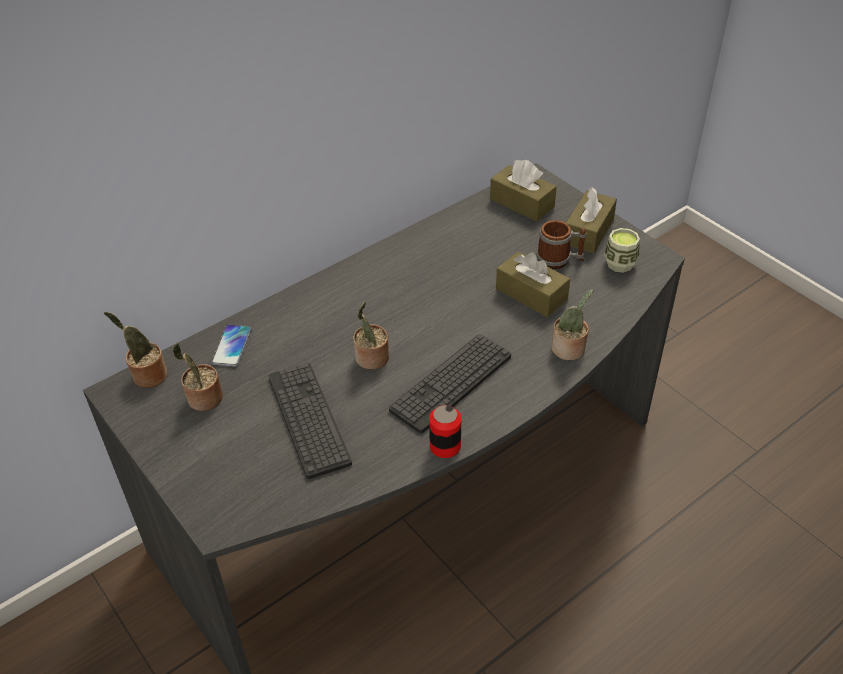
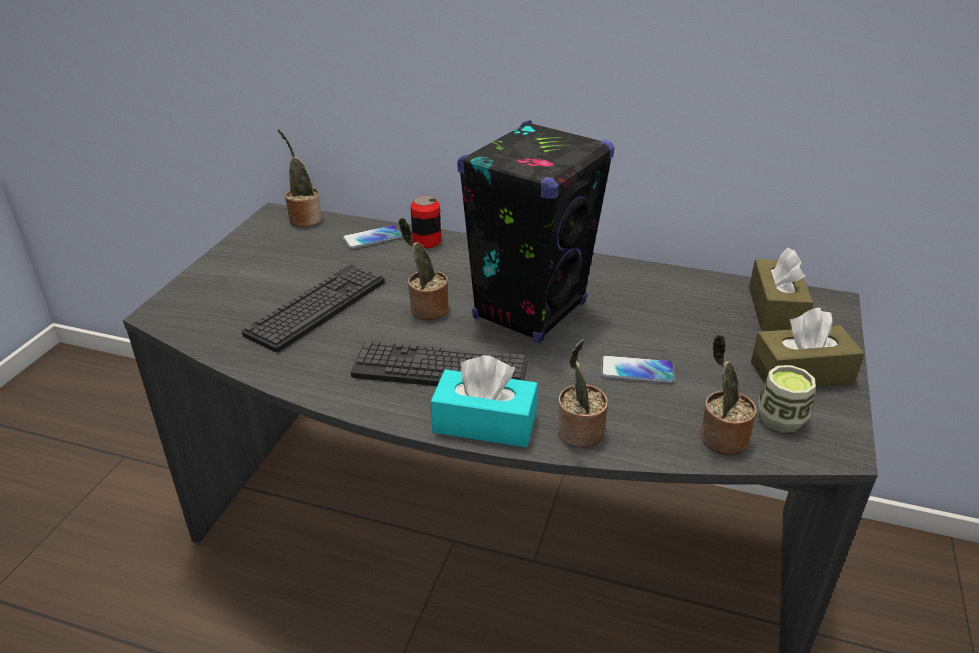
camera: 55 degrees right, 10 degrees down
(203, 400) = (298, 251): potted plant -> potted plant (720, 439)
(423, 308) = (530, 311): none -> black speaker
(445, 446) = (345, 399): can -> can (426, 241)
(527, 387) = (485, 423): none -> turquoise tissue box
(531, 294) = (637, 371): brown tissue box -> phone
(559, 260) = (720, 370): mug -> none

